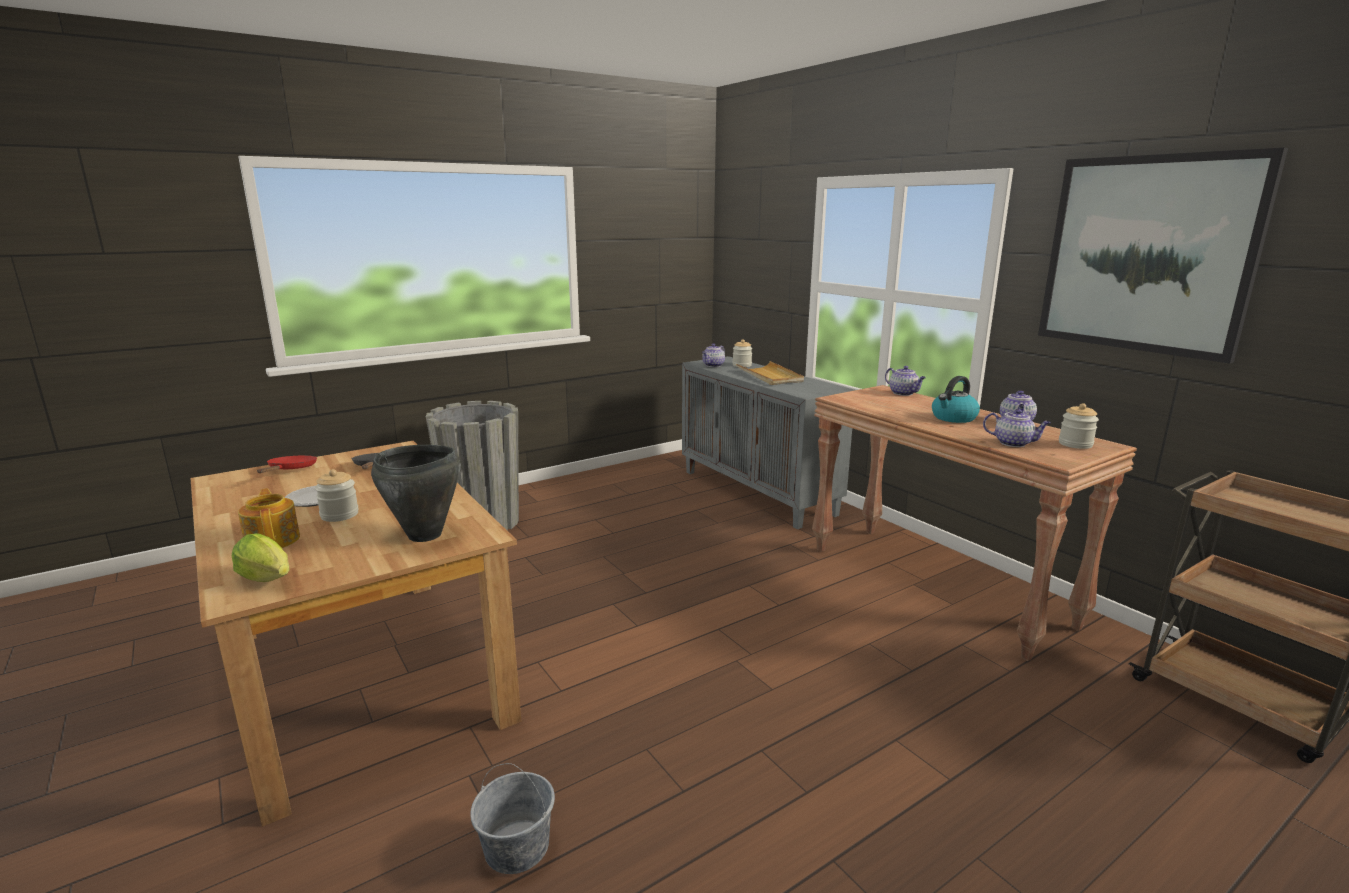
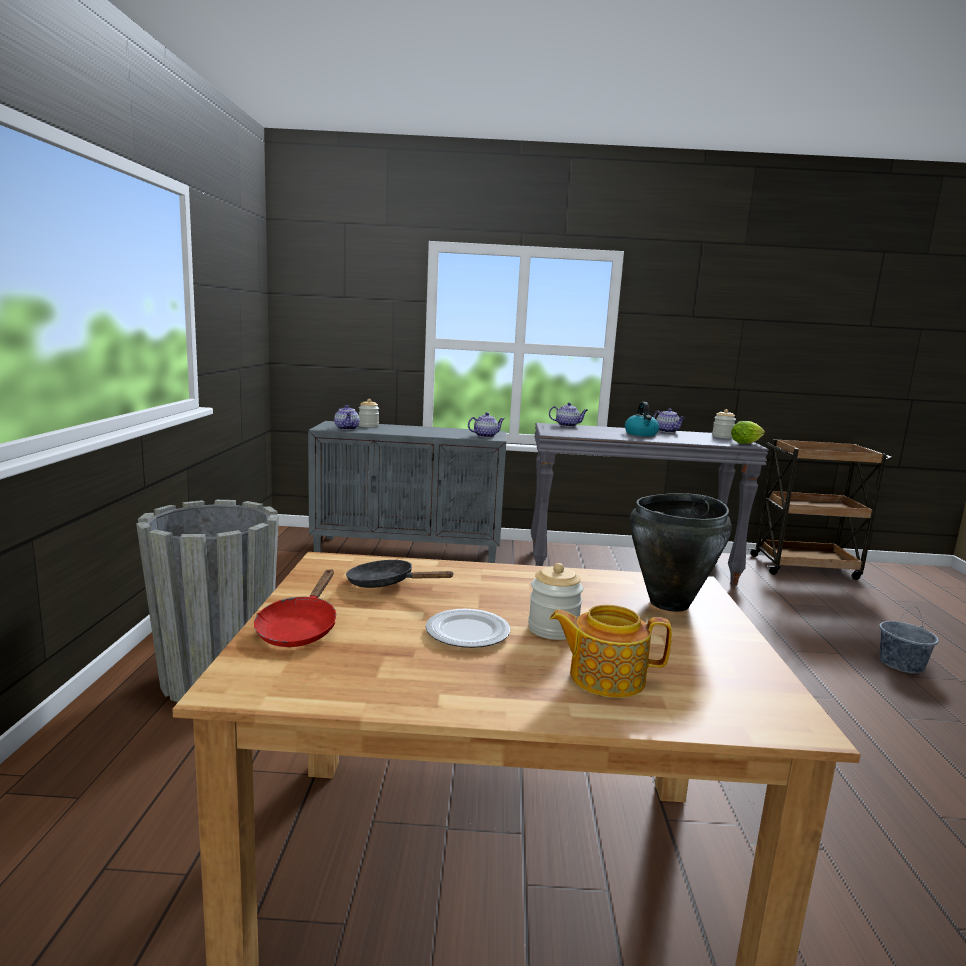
camera: 55 degrees left, 5 degrees down
(268, 580) = (747, 696): lettuce -> lettuce (747, 443)
(290, 470) = (299, 628): red frying pan -> red frying pan turned 120 degrees counterclockwise
(516, 847) = (864, 846): grey bucket -> grey bucket (901, 664)
(769, 376) = (421, 430): beige tray -> none
(937, 585) = (630, 567): brown console table -> grey console table
(1013, 443) = (708, 441): teapot -> teapot (485, 436)
(1147, 254) = (719, 314): picture -> none

